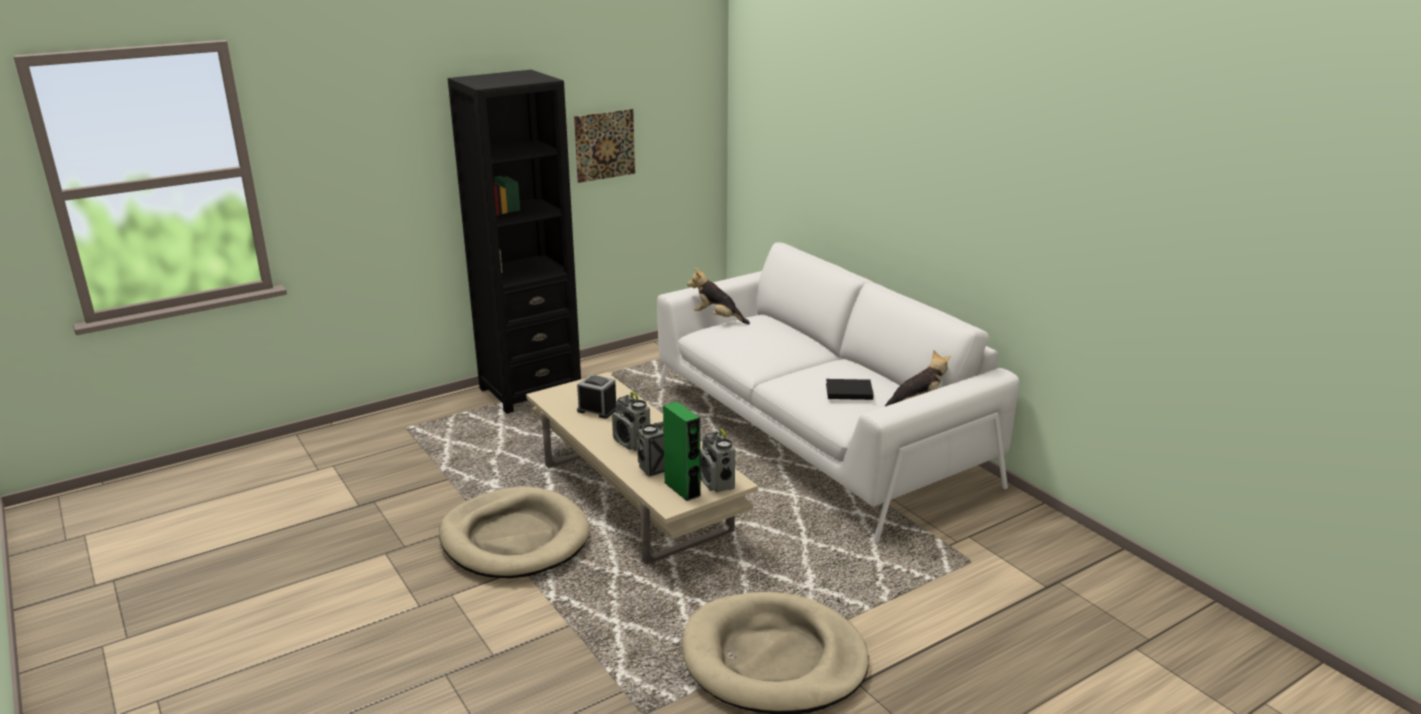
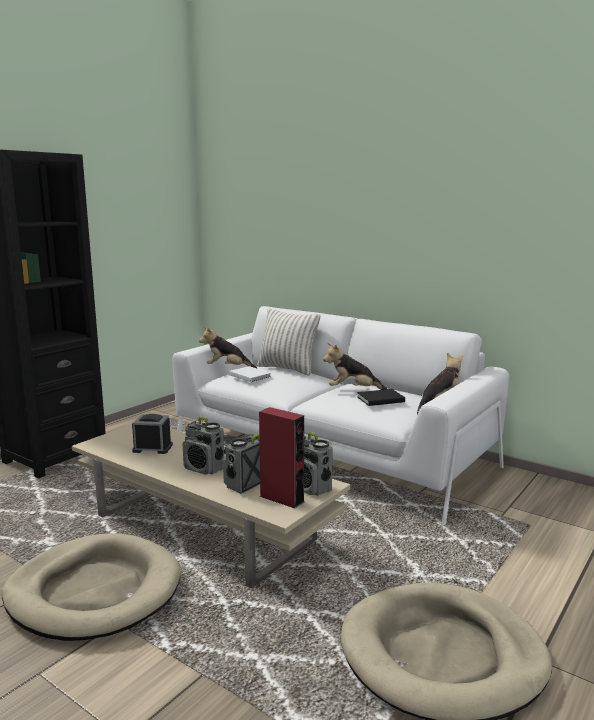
camera: 20 degrees left, 10 degrees down
(605, 145) = (106, 235): picture -> none
(682, 489) = (282, 499): green speaker -> red speaker
(733, 334) = (249, 375): none -> white book
(785, 328) = (287, 369): none -> pillow
(831, 373) = (353, 390): none -> plush toy

